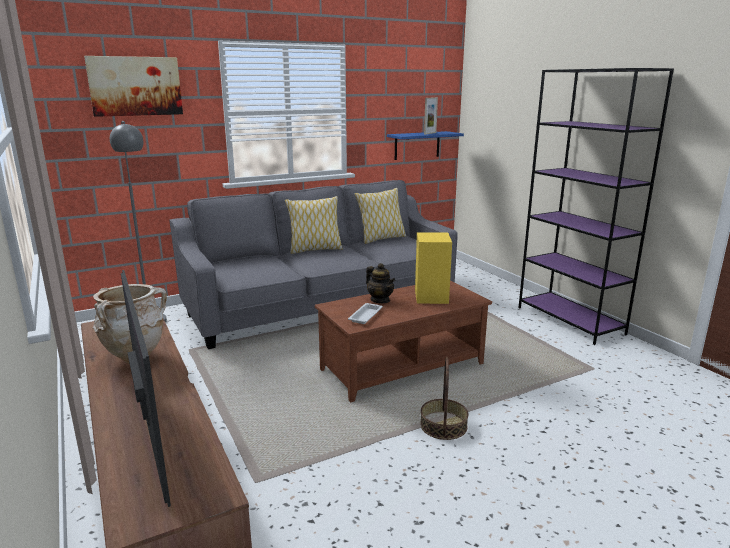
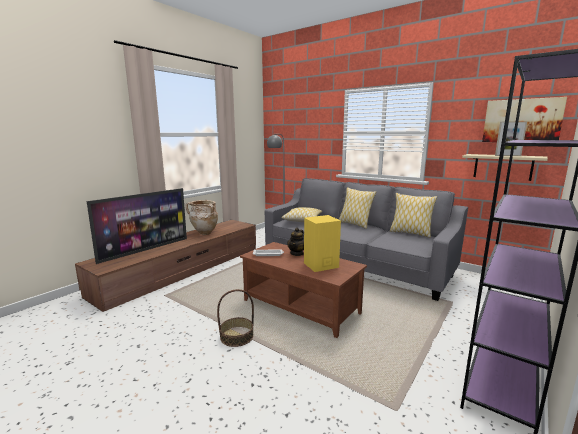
camera: 65 degrees right, 5 degrees down
(135, 86) = (304, 118): picture -> picture (521, 121)
(248, 268) = (302, 220): none -> pillow
(417, 145) = (502, 167): blue shelf -> beige shelf

